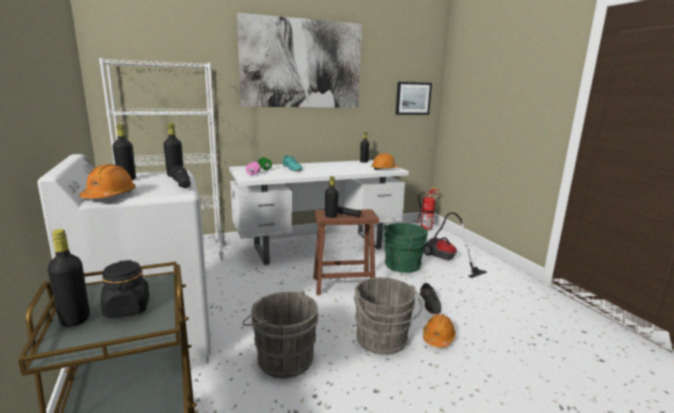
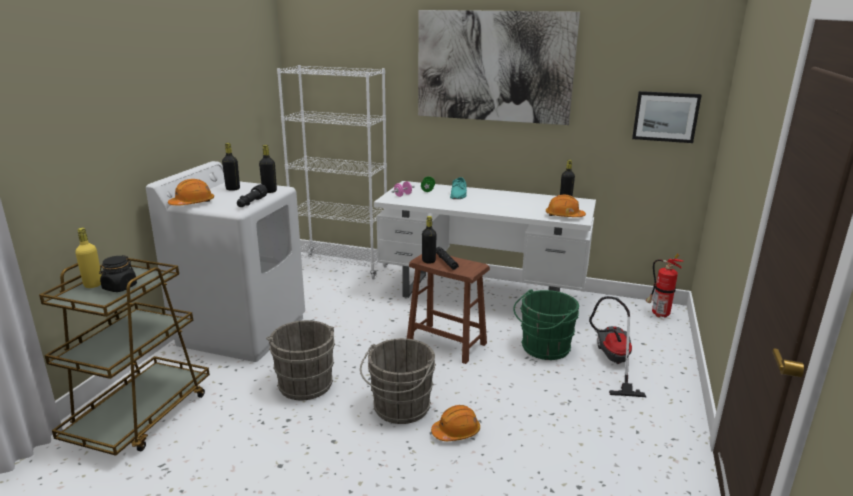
camera: 40 degrees right, 5 degrees up
(75, 319) = (93, 285): black bottle -> yellow bottle
(430, 303) = (506, 398): grey shoe -> none

